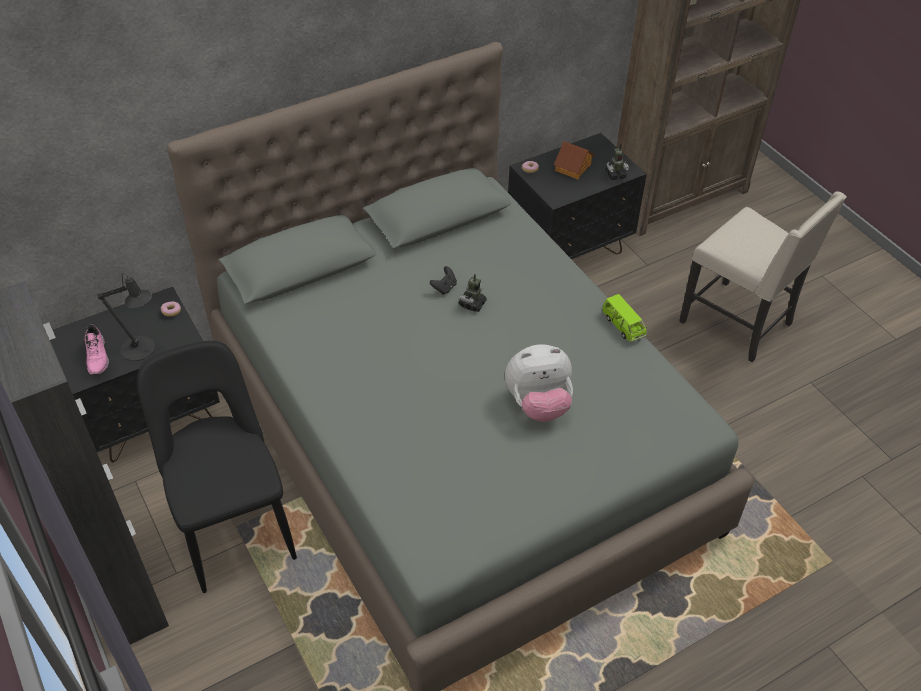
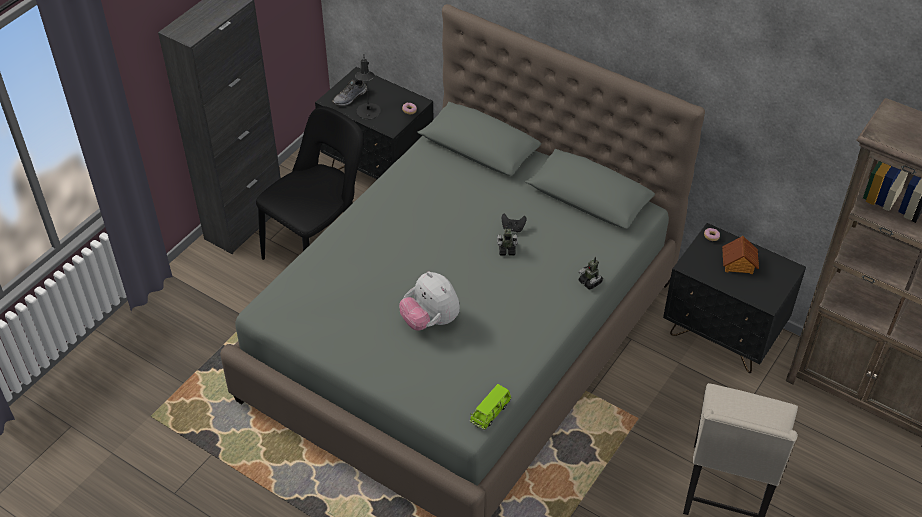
camera: 65 degrees right, 0 degrees up
(98, 356) = (350, 98): pink shoe -> grey shoe
(615, 175) = (753, 294): toy robot -> toy robot (590, 282)
(623, 326) = (545, 345): green toy car -> green toy car (490, 413)

